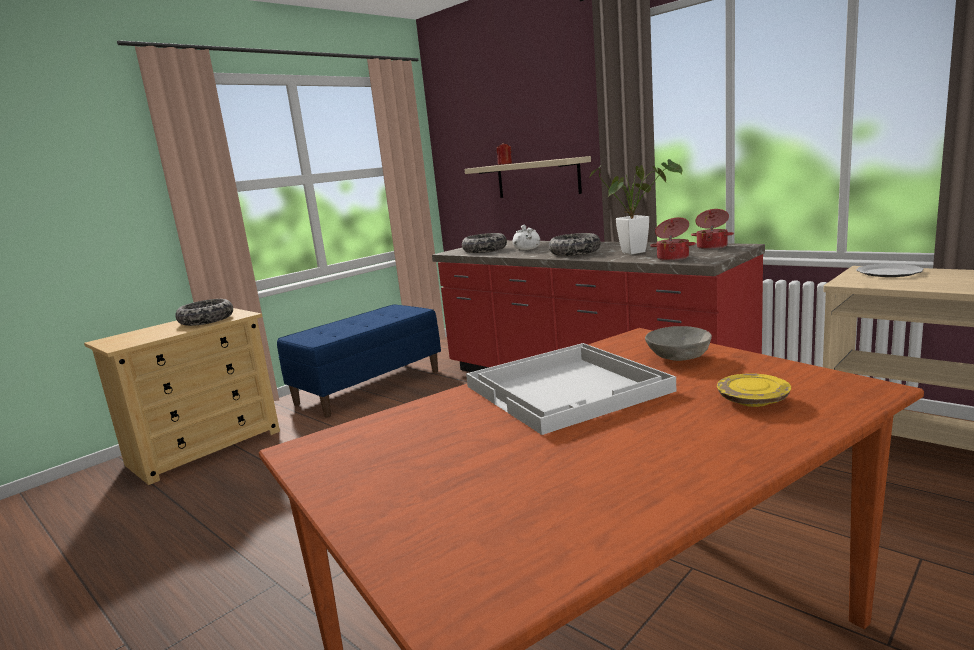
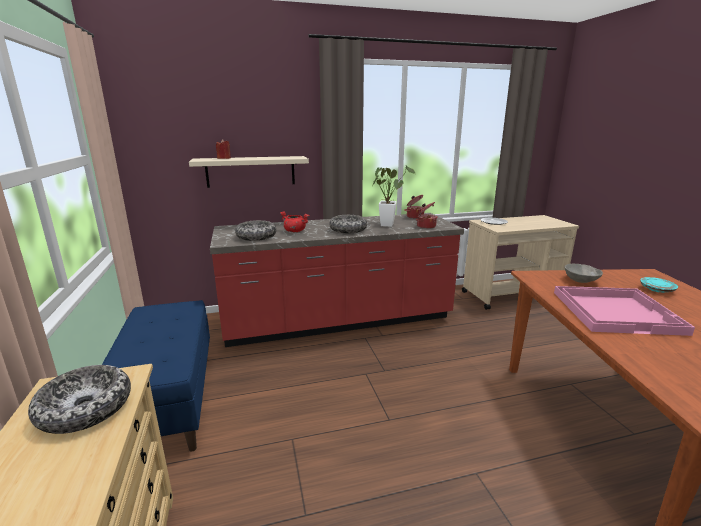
camera: 60 degrees left, 5 degrees up
(526, 249) = (294, 231): white cooking pot -> red cooking pot
(568, 388) = (616, 311): white tray -> pink tray
(753, 400) = (657, 289): yellow plate -> turquoise plate

